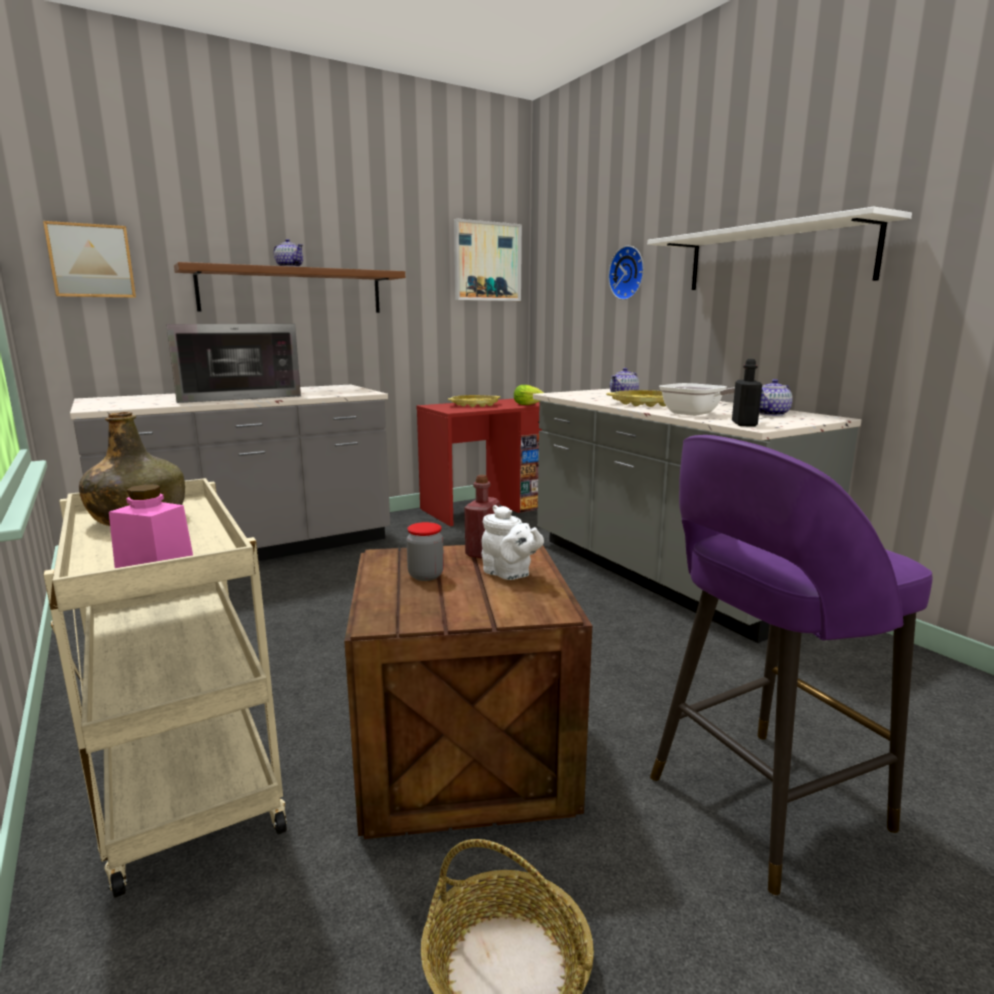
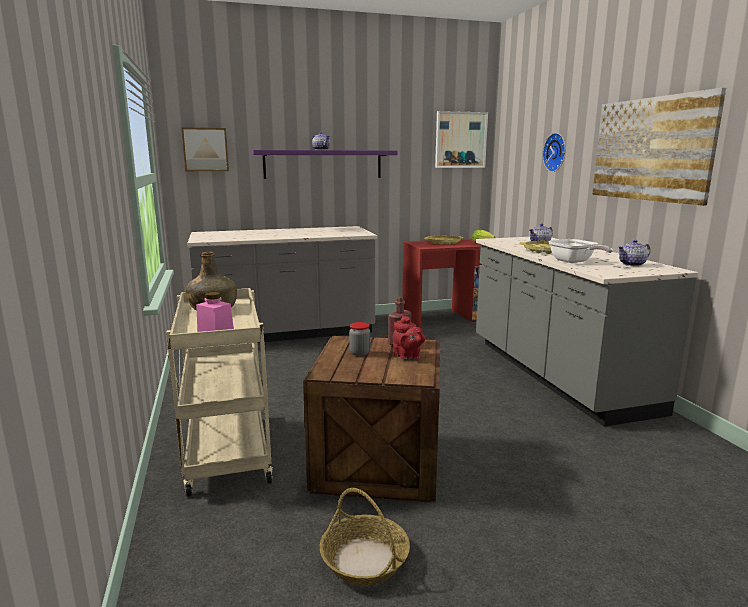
camera: 15 degrees right, 0 degrees up
(237, 396) = (282, 234): microwave -> none
(292, 291) = (323, 164): brown shelf -> purple shelf
(509, 574) = (408, 357): white teapot -> red teapot
(744, 424) = (599, 272): black bottle -> none
(760, 805) = (548, 515): purple stool -> none
(776, 258) = (650, 149): white shelf -> picture

